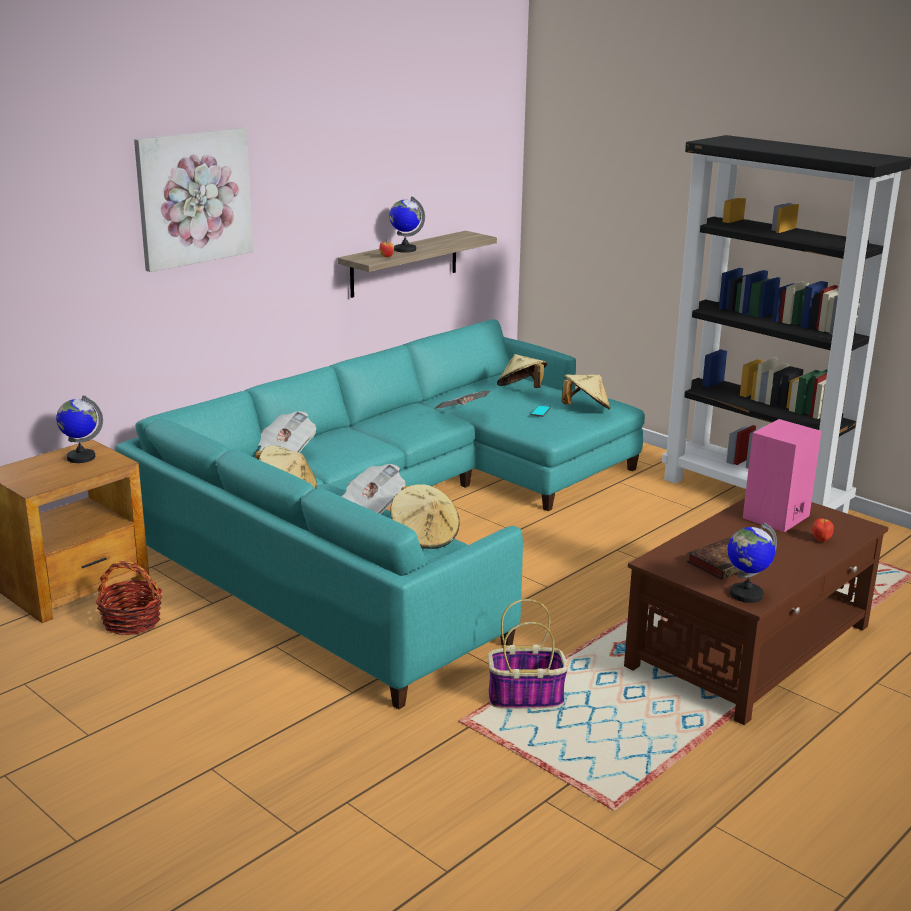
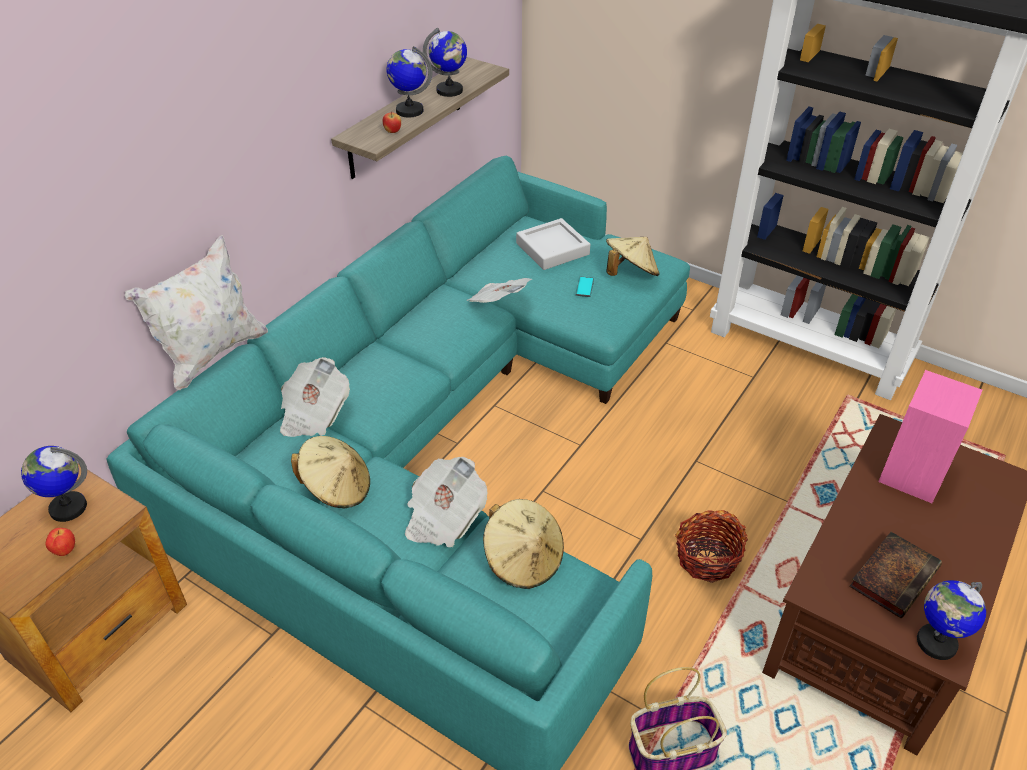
camera: 10 degrees left, 20 degrees up
(132, 621) = (182, 689): basket -> basket (707, 558)
(193, 197) = (138, 127): picture -> none
(212, 393) = (212, 354): none -> white pillow
(442, 243) = (450, 91): none -> globe
(521, 389) = (552, 249): beige hat -> grey tray
(820, 540) = (975, 512): apple -> apple (65, 550)

